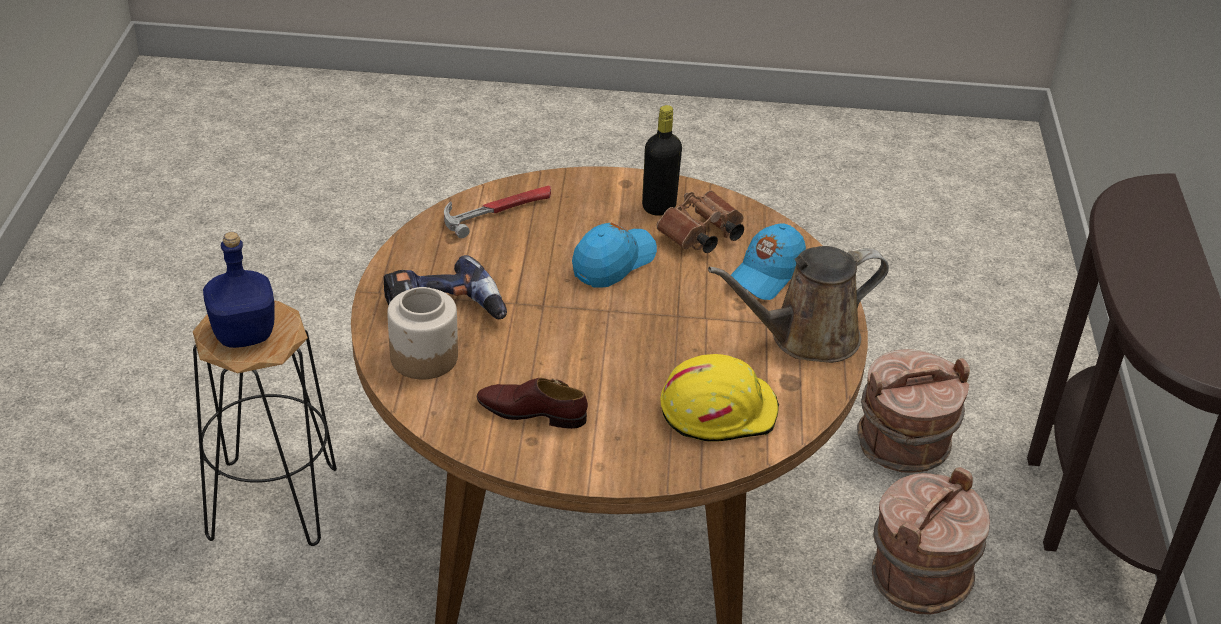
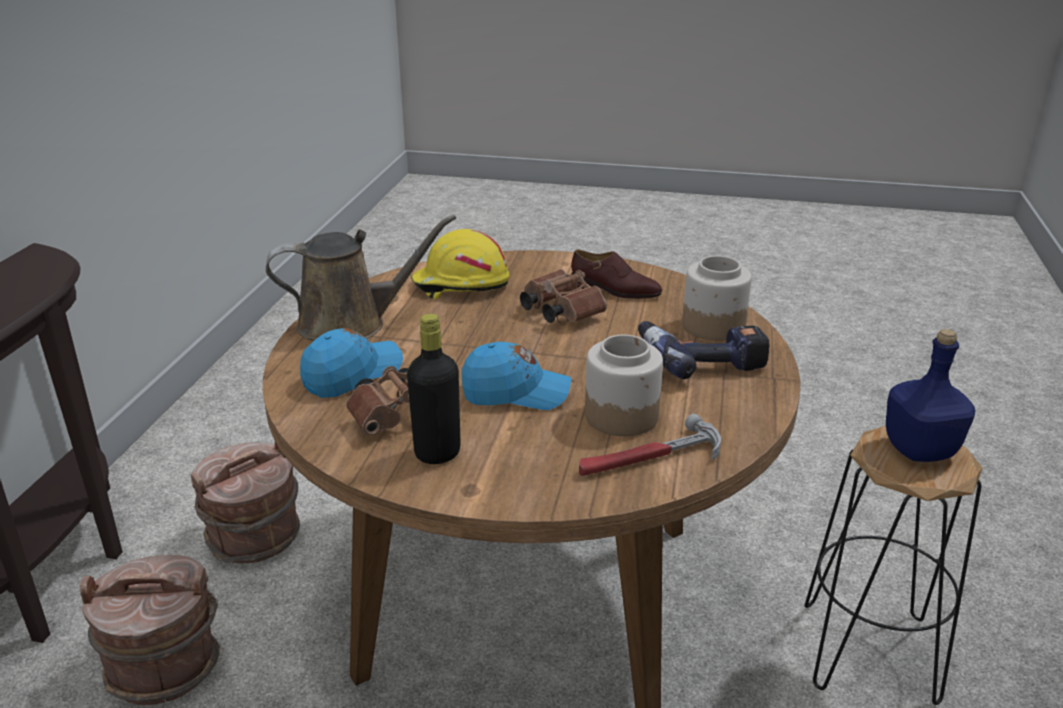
camera: 170 degrees left, 10 degrees down
(520, 246) = (621, 415): none -> jar
(592, 370) = (559, 311): none -> brown binoculars
(613, 263) = (516, 393): blue cap -> blue cap turned 135 degrees counterclockwise

